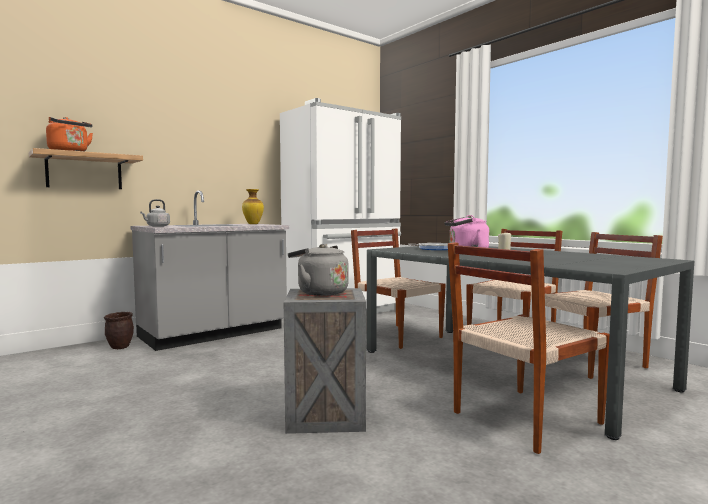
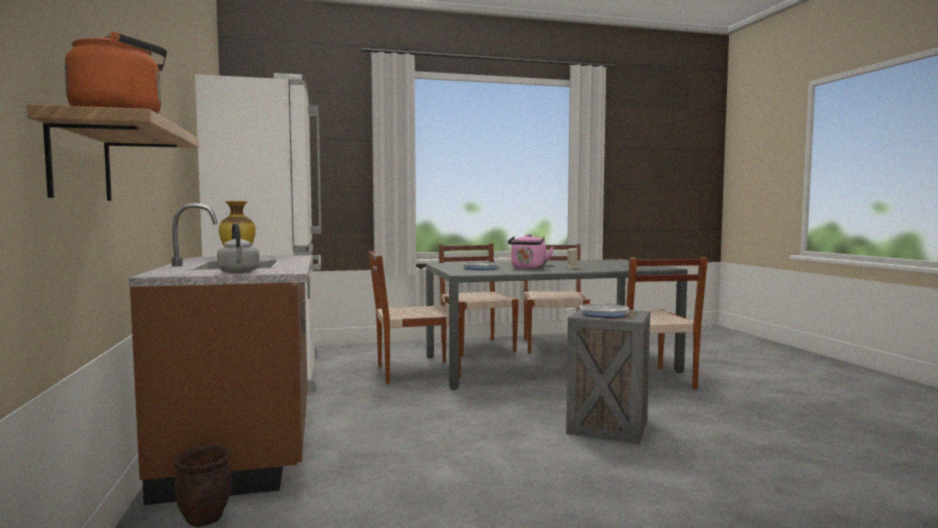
camera: 65 degrees left, 0 degrees up
(214, 333) = (245, 446): grey counter -> brown counter
(319, 292) = (601, 314): grey kettle -> frying pan

